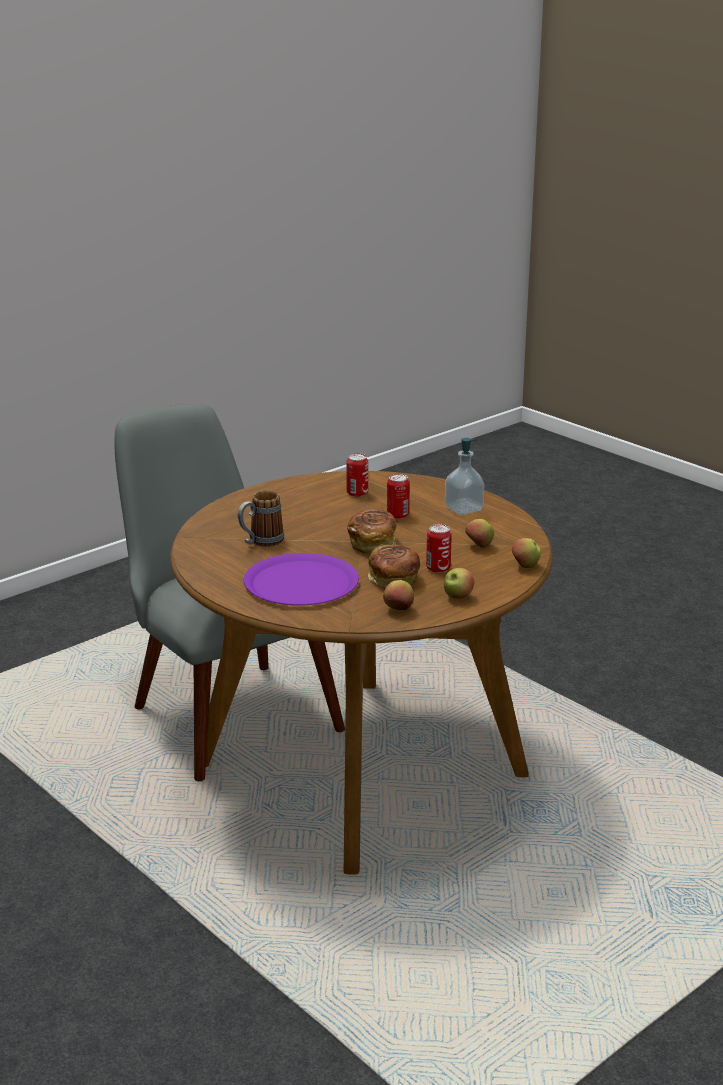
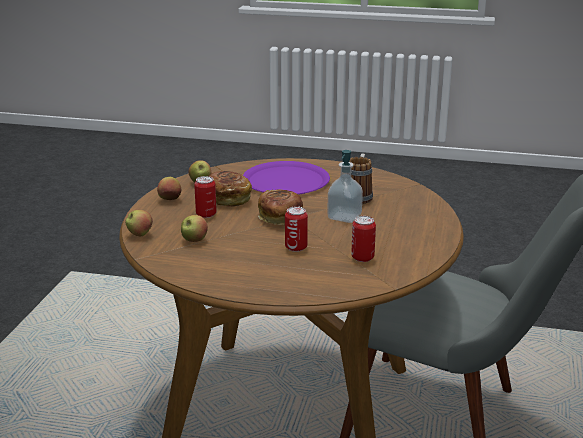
camera: 145 degrees right, 0 degrees up
(463, 509) = (247, 272): soap dispenser -> soap dispenser (344, 217)

